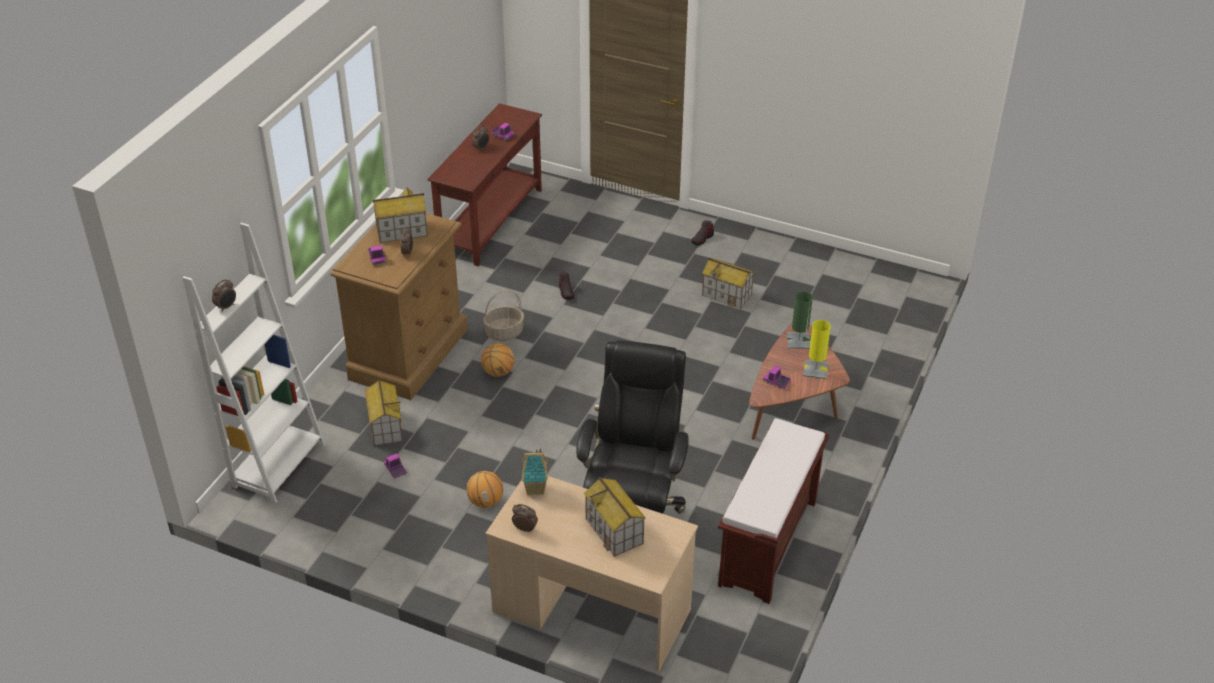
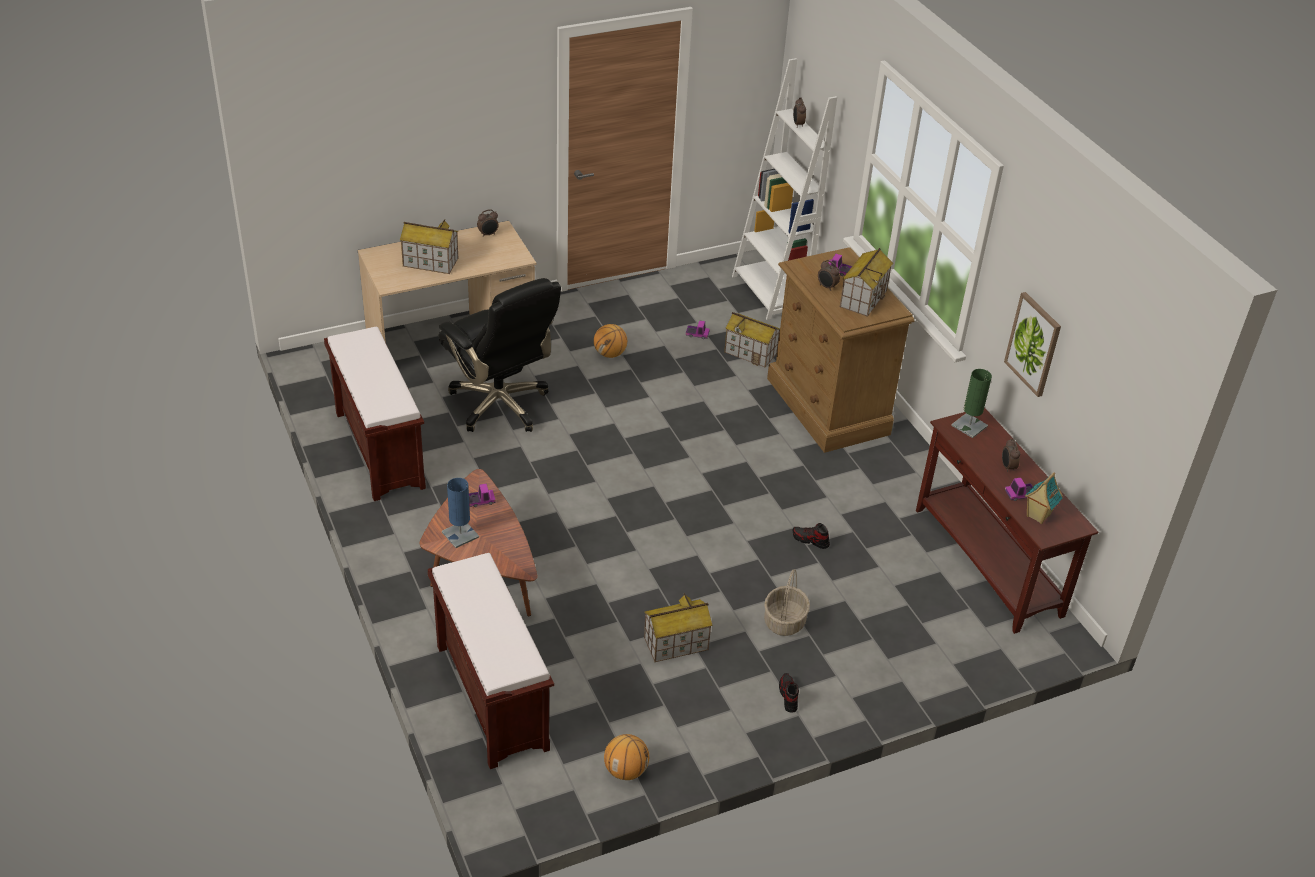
camera: 130 degrees right, 0 degrees up
(431, 88) = (1033, 344): none -> picture
(498, 372) = (745, 437): basketball -> basketball (626, 770)
(504, 332) = (794, 470): basket -> basket (784, 622)
(536, 489) = (514, 255): toy house -> toy house (1037, 516)
(798, 341) = (507, 553): green table lamp -> green table lamp (969, 426)
(815, 370) = (460, 534): yellow table lamp -> blue table lamp
(867, 336) = (490, 696): none -> brown bench

